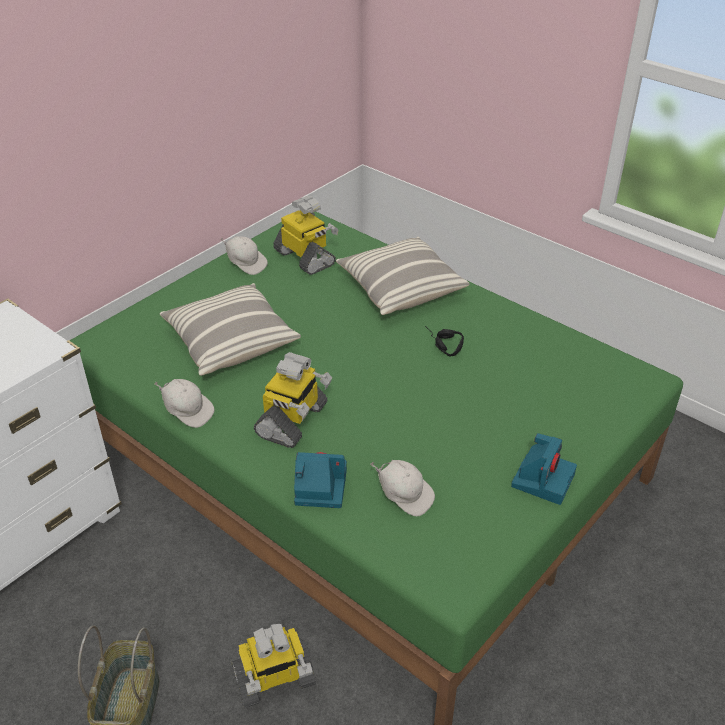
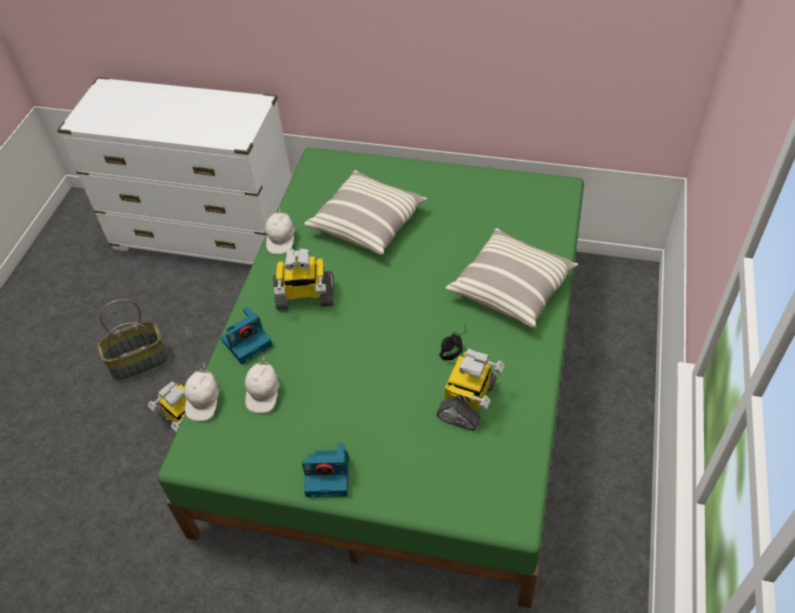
camera: 65 degrees right, 10 degrees up
(246, 264) = (468, 183): white cap -> white cap (204, 401)
(306, 258) = (505, 212): toy robot -> toy robot (468, 401)
(319, 487) = (247, 342): camera -> camera turned 75 degrees clockwise

